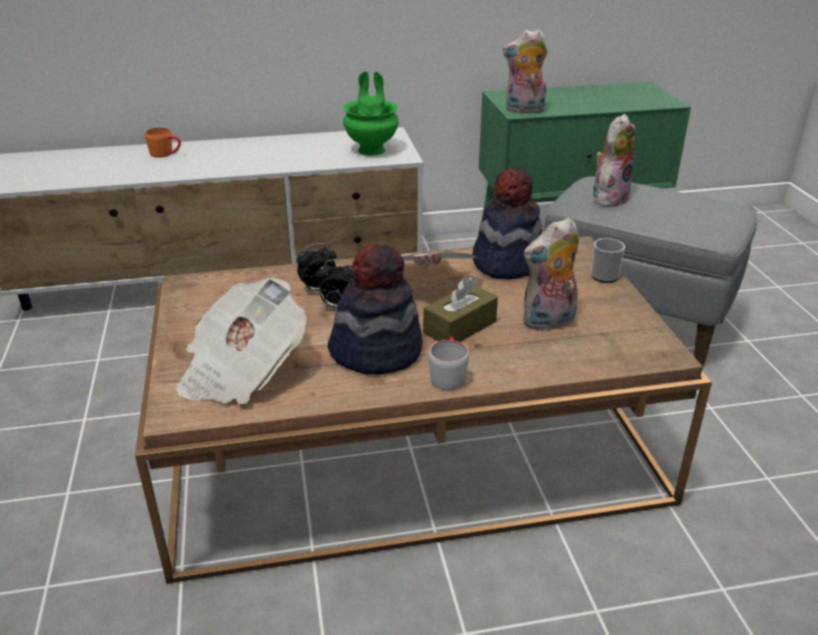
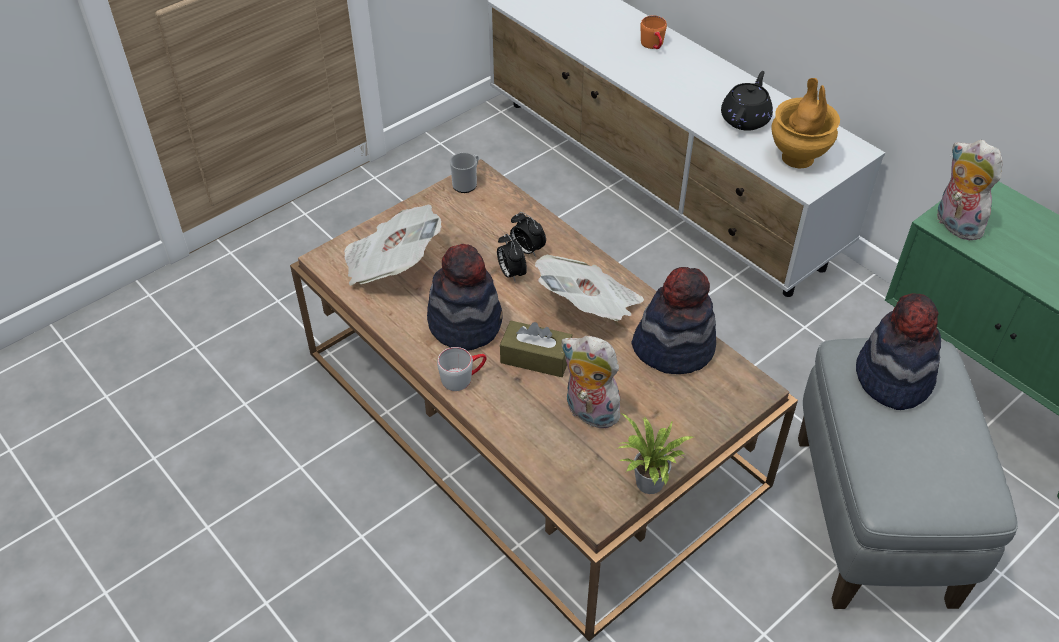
camera: 60 degrees right, 15 degrees up
(304, 152) = (745, 119): none -> black teapot
(372, 150) = (798, 158): green vase -> brown vase
(603, 274) = (710, 425): mug -> mug (466, 183)
(609, 197) = (892, 378): plush toy -> hat
(650, 321) = (647, 485): none -> potted plant

